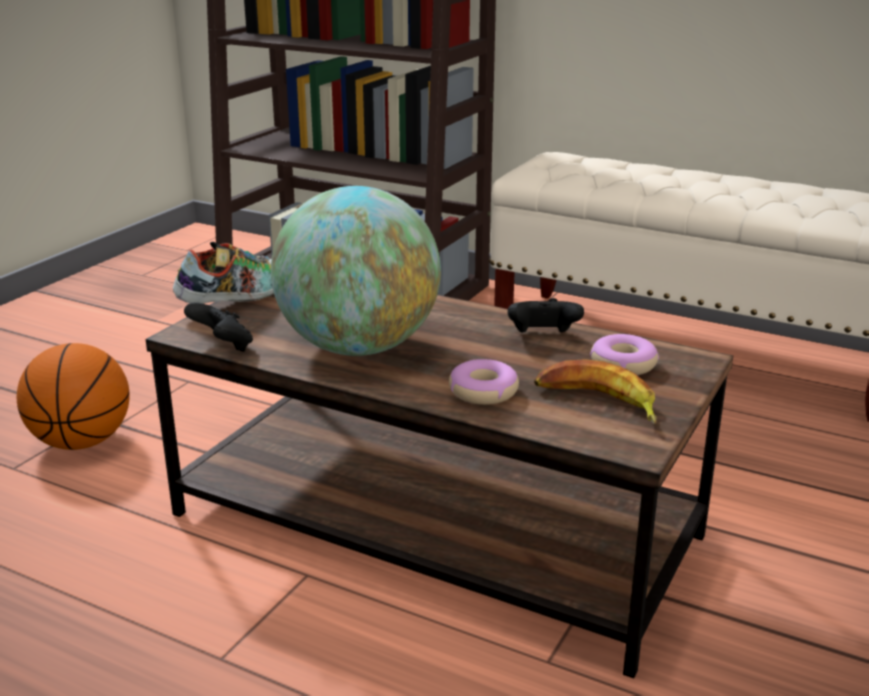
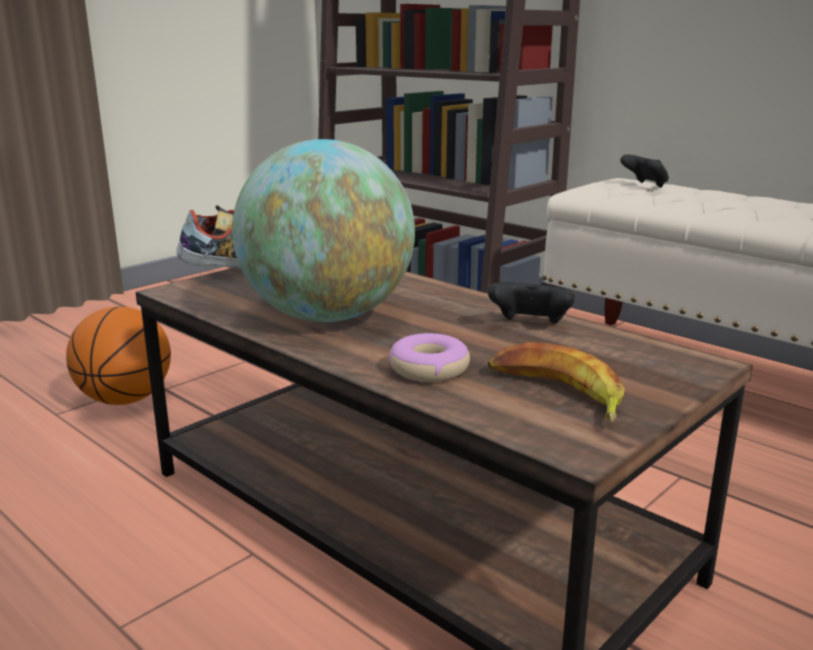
camera: 15 degrees right, 5 degrees down
(223, 347) = (197, 304): black game controller -> black game controller (645, 185)
(623, 364) = (609, 360): donut -> none

